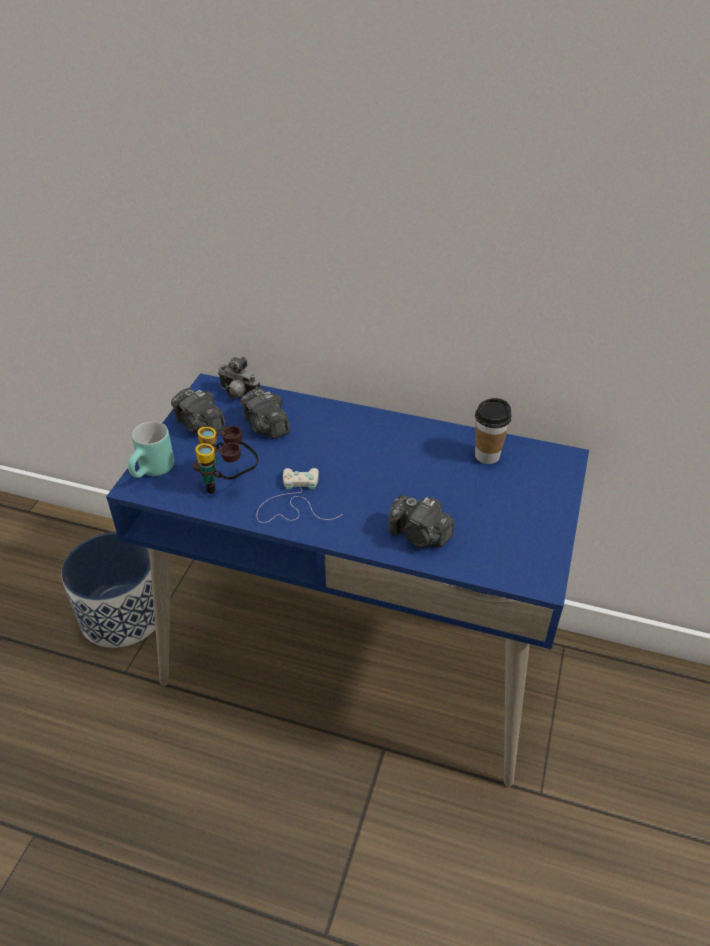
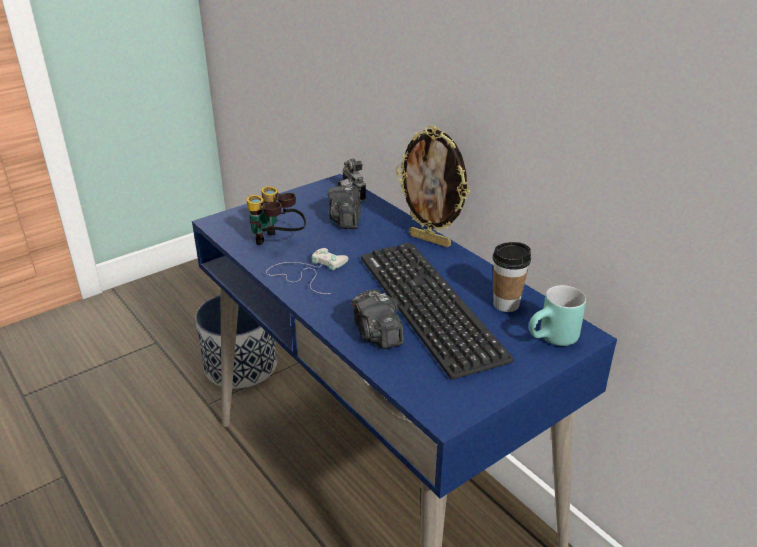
camera: 35 degrees right, 10 degrees down
(154, 472) = (237, 219): turquoise mug -> turquoise mug (553, 340)
(200, 425) = (300, 203): camera -> none
(364, 416) = (430, 240): none -> picture frame
(431, 486) = (429, 306): none -> keyboard

